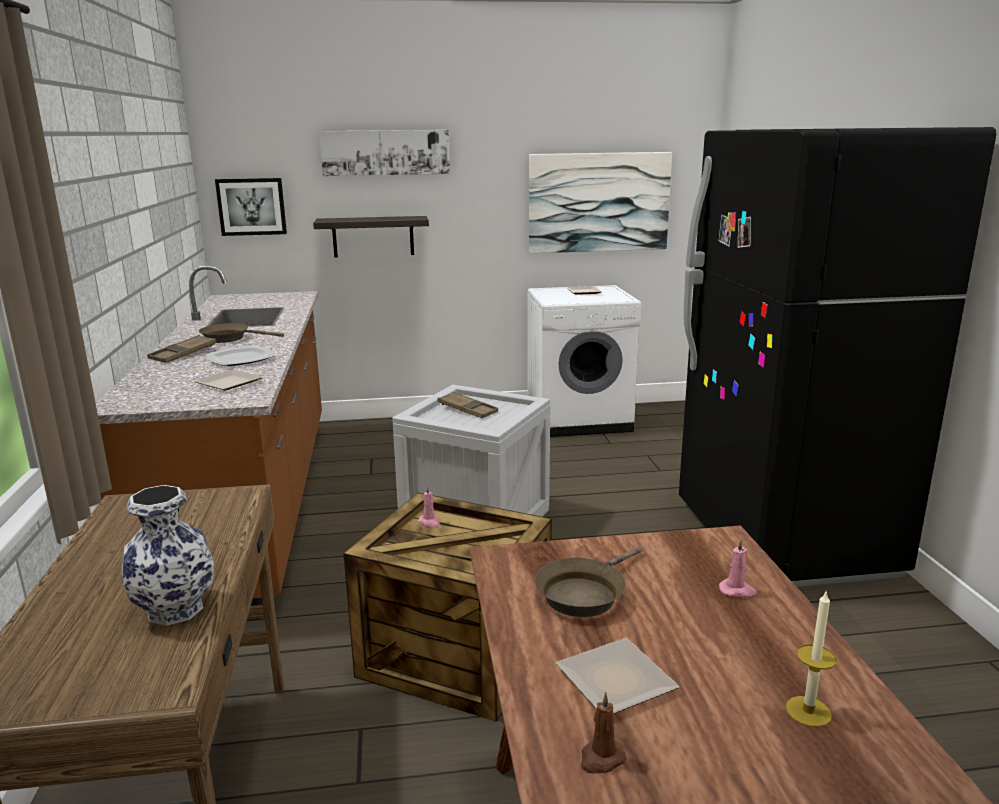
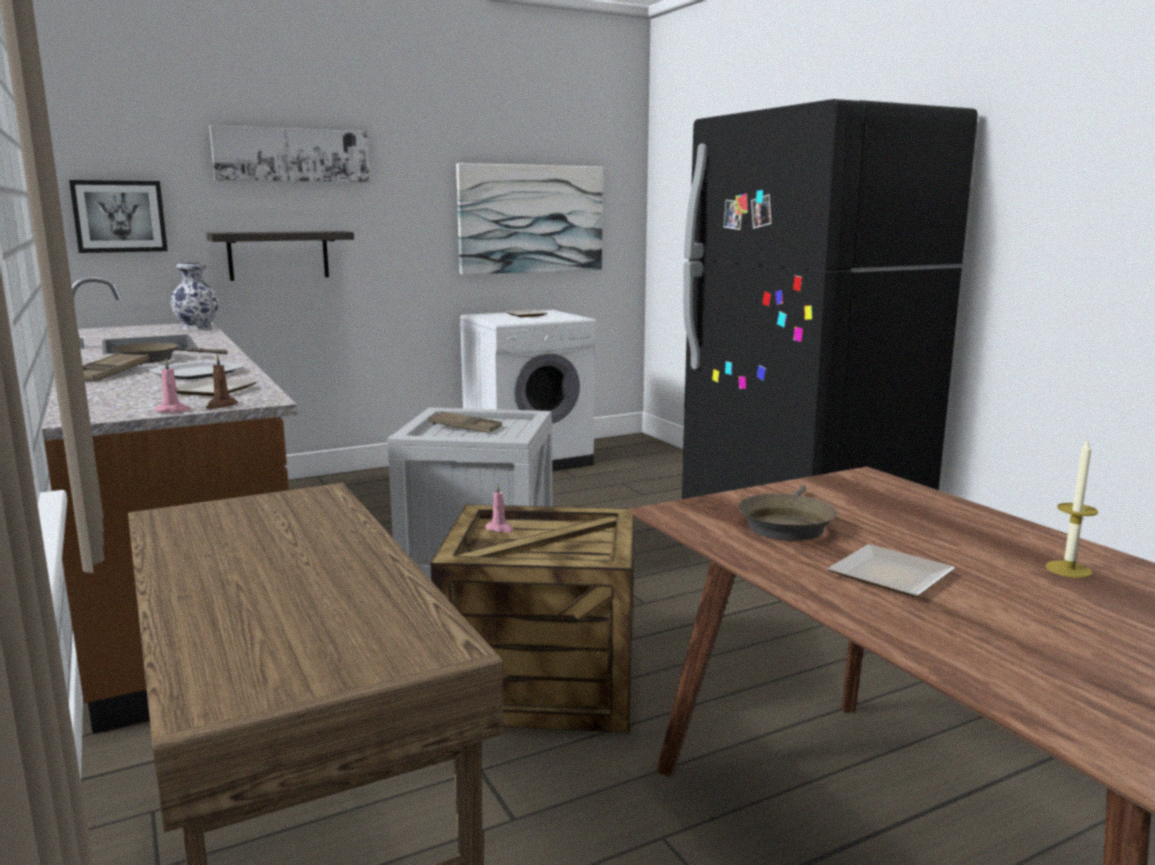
camera: 20 degrees left, 5 degrees down
(177, 609) = (365, 587): vase -> vase (198, 328)
(601, 759) = (943, 626): brown candle -> brown candle (221, 406)
(737, 590) = (918, 506): pink candle -> pink candle (173, 410)

